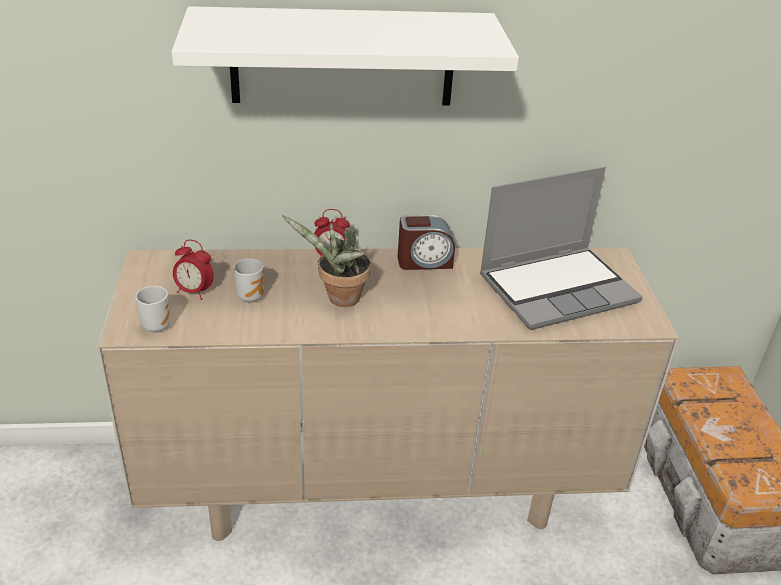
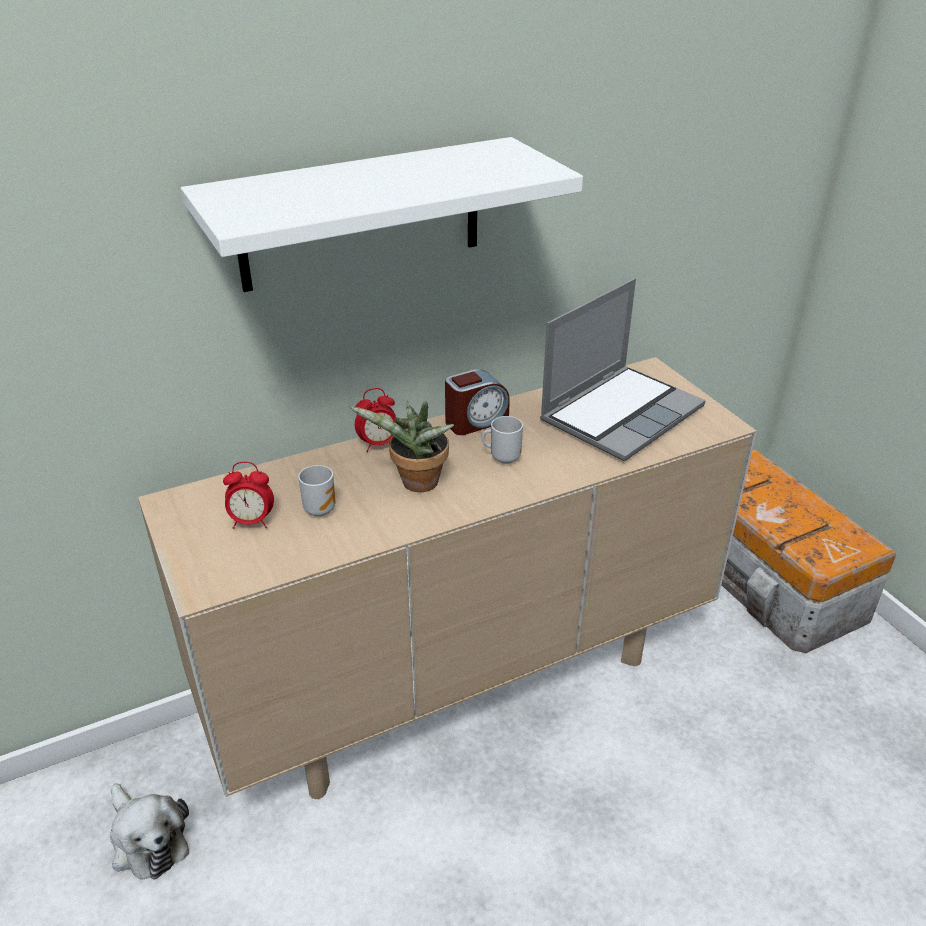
camera: 20 degrees left, 0 degrees up
(80, 524) = (147, 840): none -> plush toy
(155, 325) = (233, 572): mug -> mug (503, 458)

